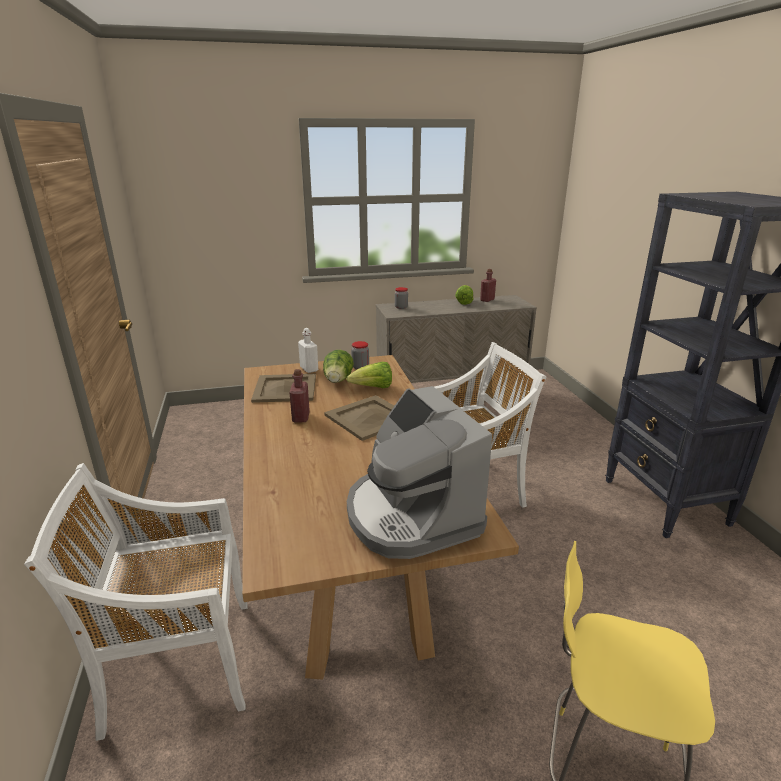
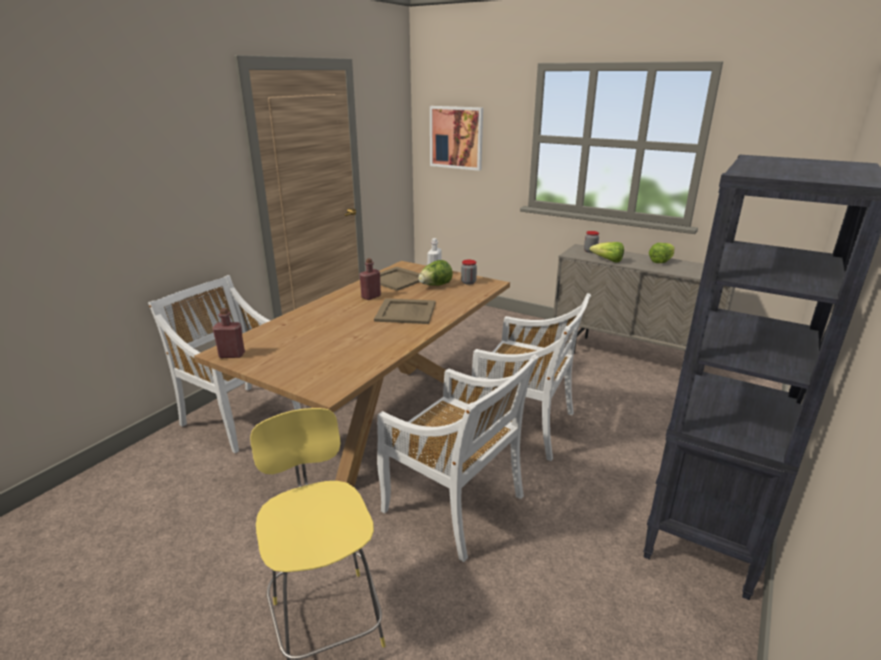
camera: 45 degrees right, 0 degrees up
(203, 209) = (456, 137): none -> picture
(373, 388) = (447, 297): lettuce -> lettuce (608, 261)
(411, 515) = (314, 365): coffee machine -> none
(487, 300) = (692, 265): red bottle -> red bottle (232, 355)
(526, 590) = (455, 505): none -> white chair

